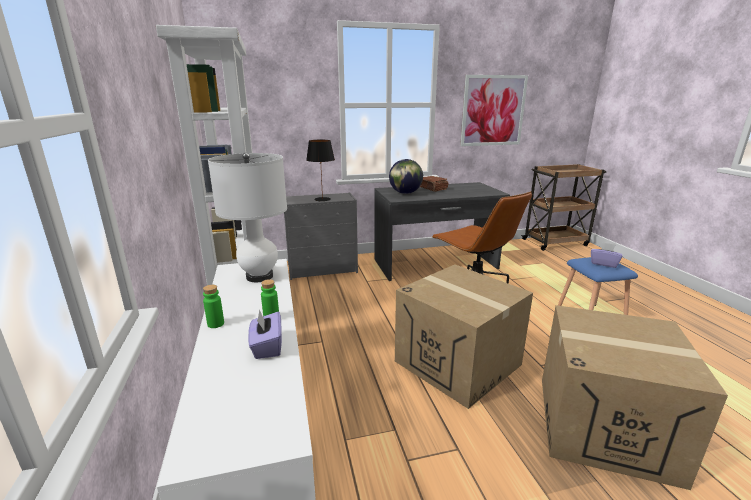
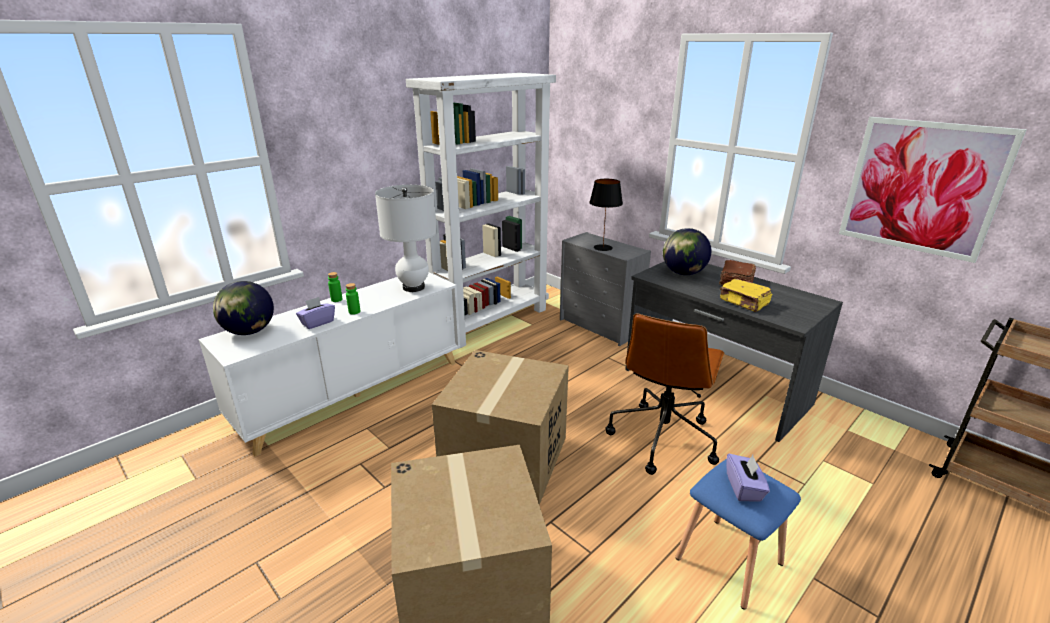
camera: 60 degrees right, 5 degrees up
(214, 413) = (249, 332): none -> globe
(462, 193) = (744, 302): none -> yellow book

